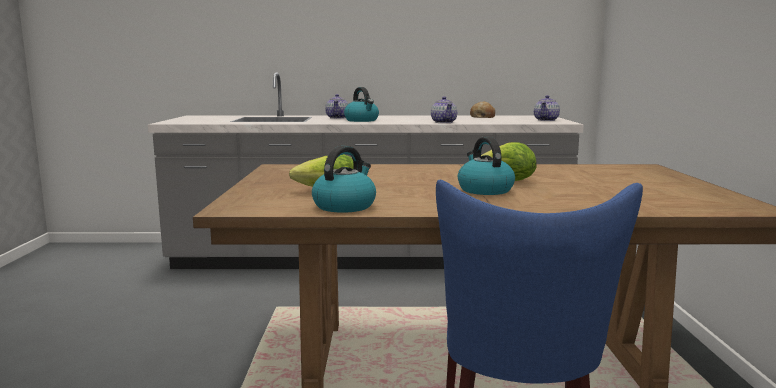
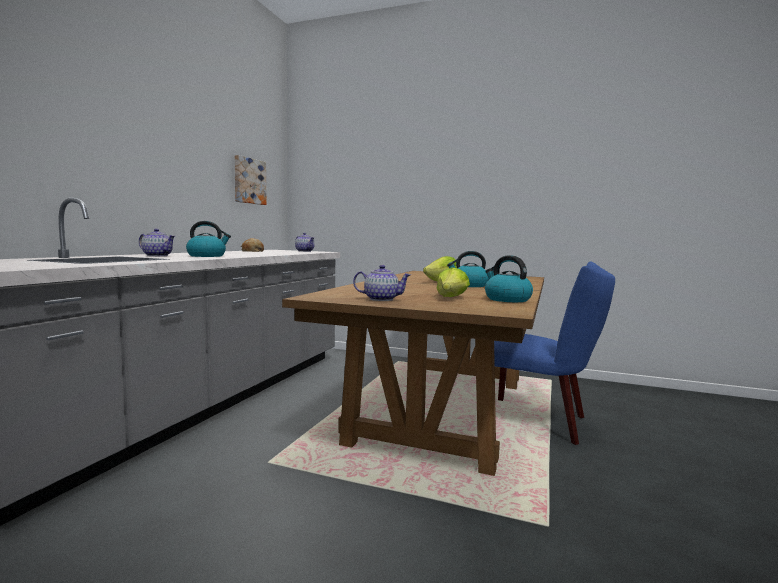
camera: 70 degrees left, 5 degrees down
(444, 122) = (274, 254): teapot -> teapot (381, 299)
(516, 31) = (248, 181): none -> picture

